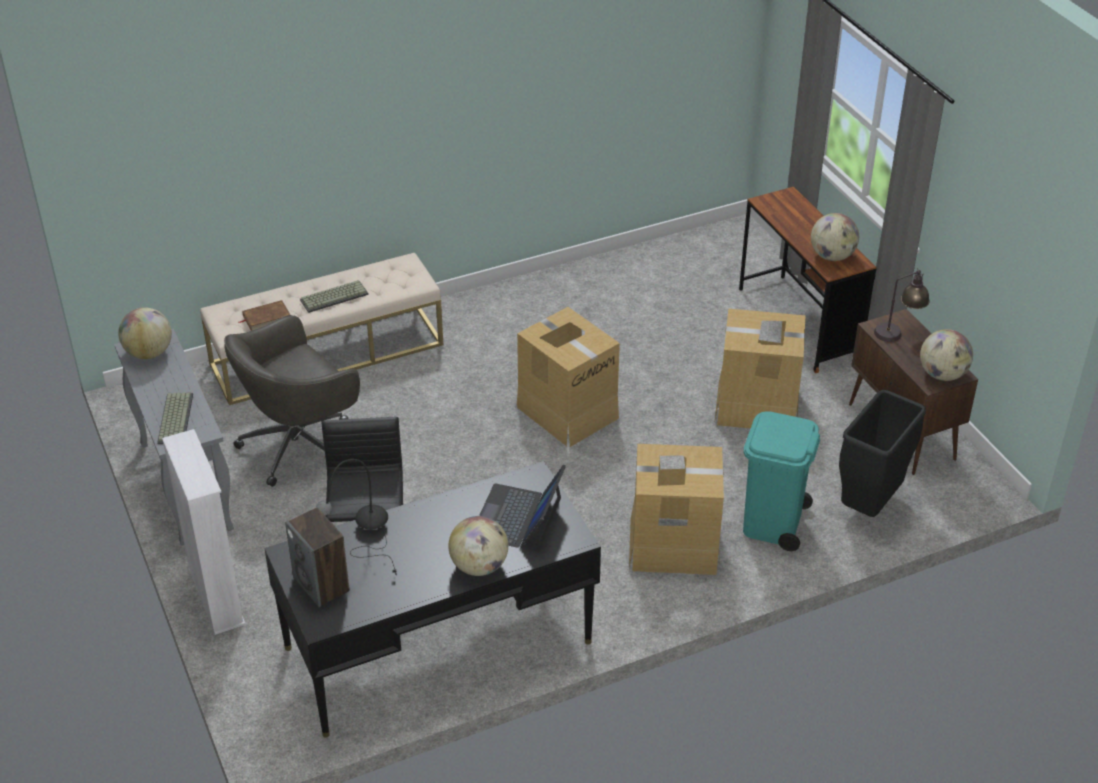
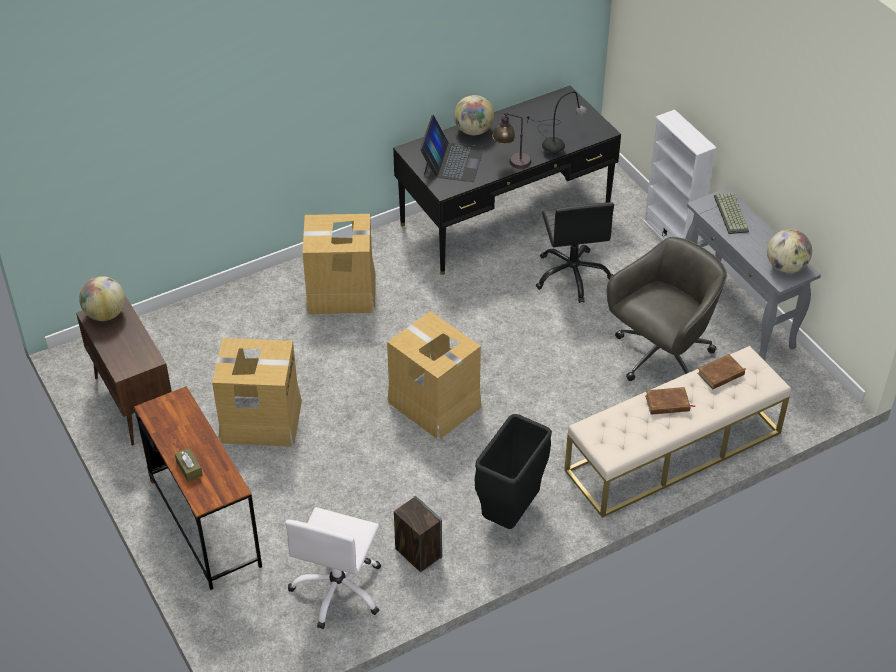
camera: 175 degrees right, 5 degrees up
(322, 584) = (573, 115): speaker -> speaker (418, 553)
(334, 296) = (667, 403): keyboard -> brown book
(668, 270) = (338, 589): none -> white office chair
(772, 524) = (262, 314): turquoise trash can -> none
(808, 217) = (189, 469): none -> brown tissue box
(832, 256) = (175, 416): globe -> none
(871, 505) = (179, 334): black trash can -> black trash can (509, 513)
(898, 333) = (131, 354): table lamp -> table lamp (511, 162)

